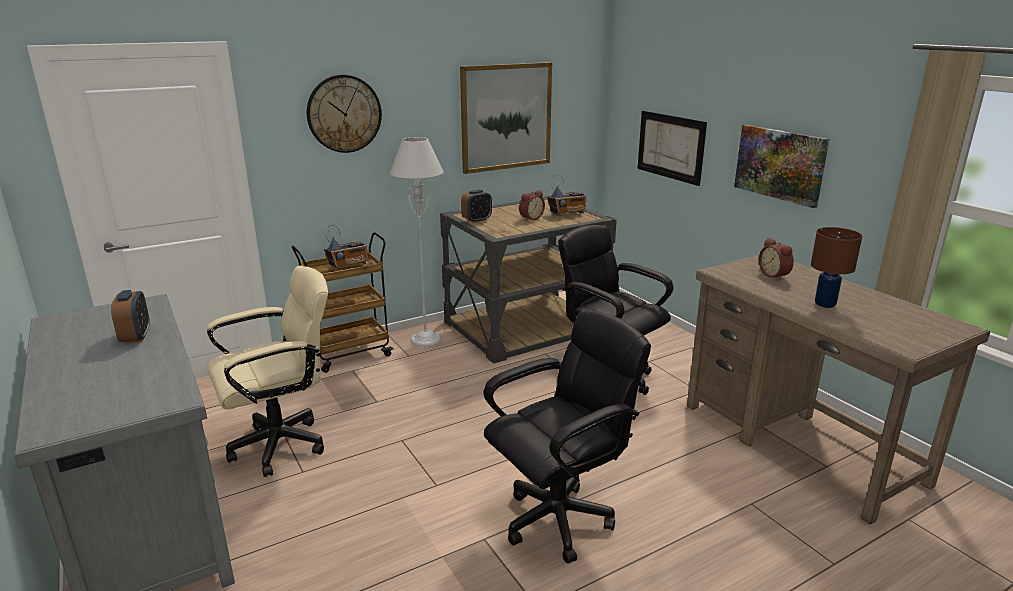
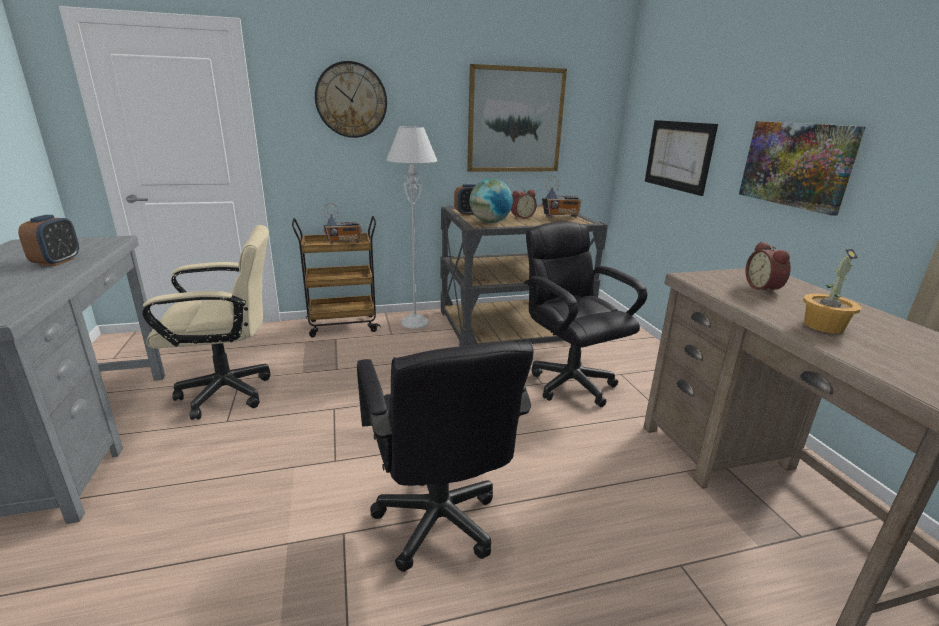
camera: 15 degrees right, 0 degrees up
(506, 228) = (490, 222): none -> globe
(561, 517) = (440, 527): black office chair -> black office chair turned 90 degrees clockwise
(824, 304) = (823, 326): brown table lamp -> potted plant

